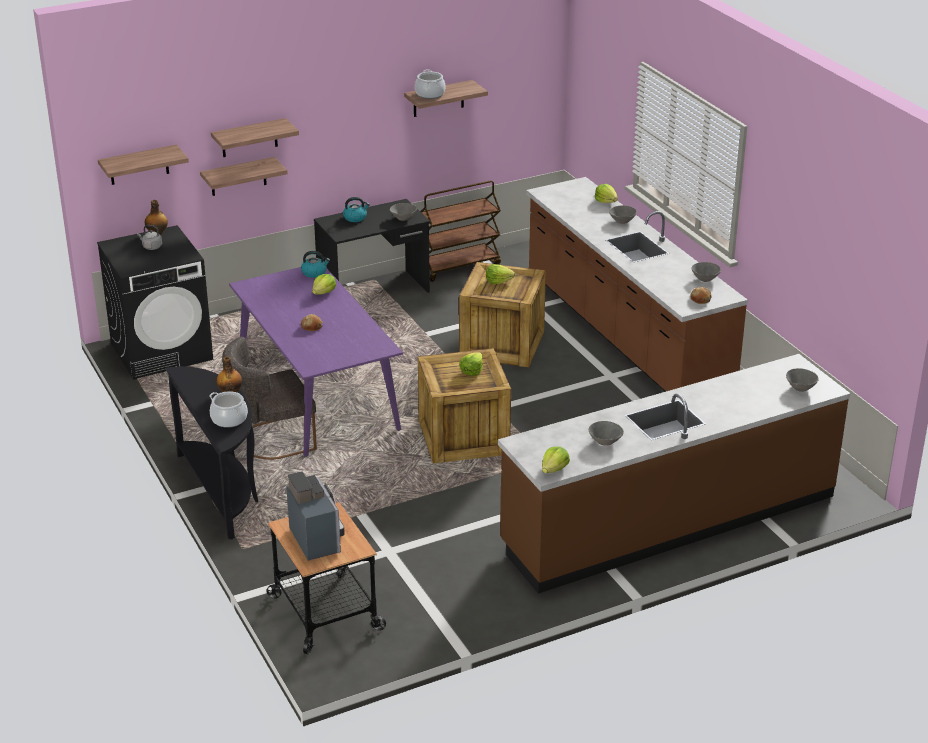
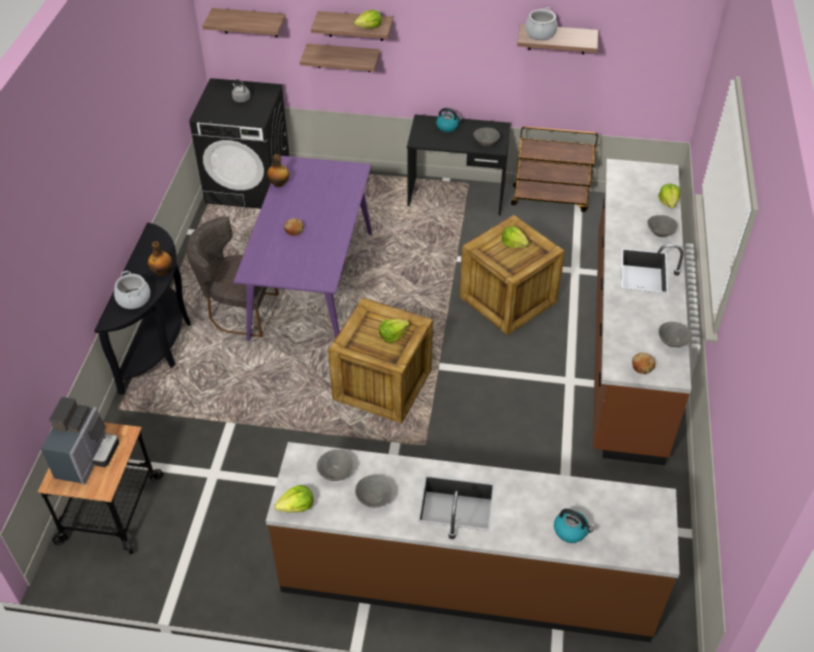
camera: 35 degrees right, 15 degrees up
(157, 234) = (259, 87): bottle -> bottle (279, 184)
(314, 272) = (354, 173): kettle -> kettle (571, 531)
(324, 292) = (339, 197): lettuce -> lettuce (369, 27)
(800, 388) = (632, 537): grey bowl -> grey bowl (336, 473)

